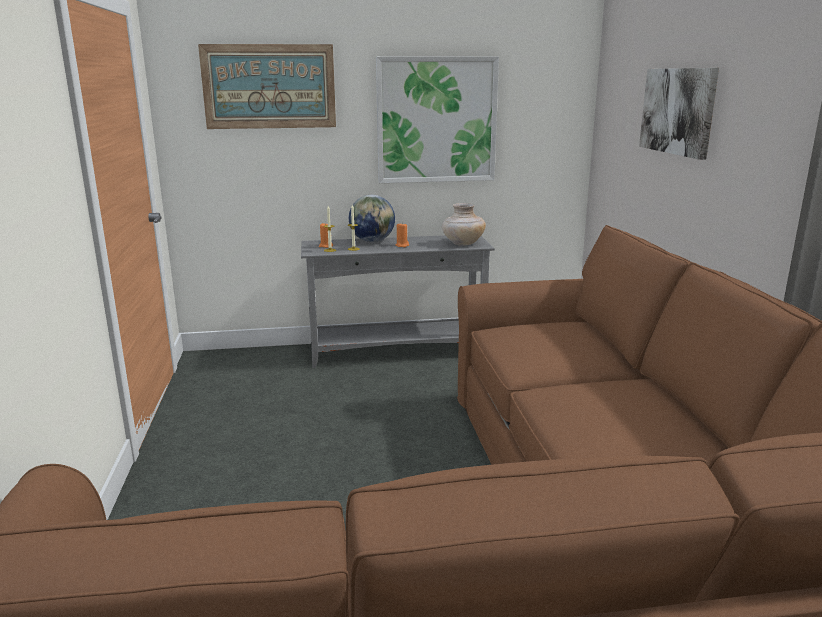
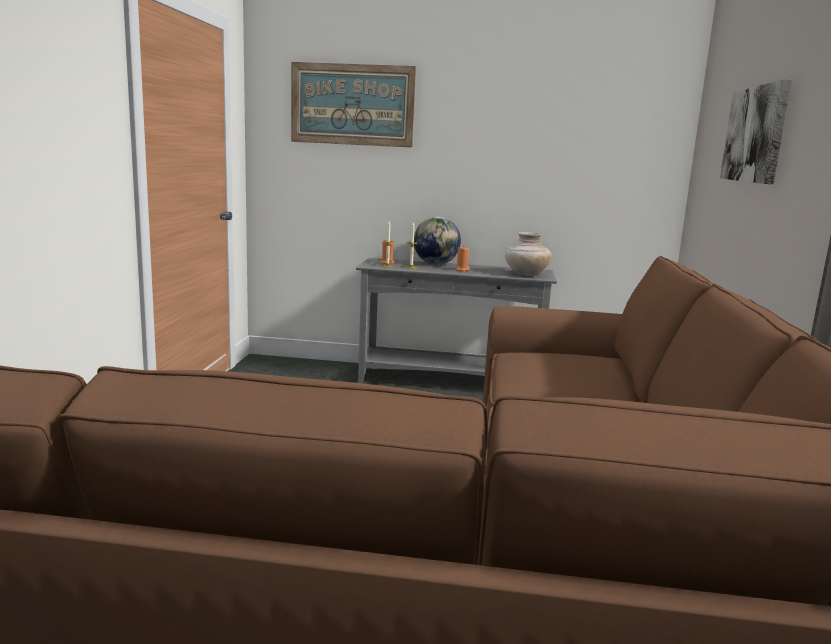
camera: 15 degrees right, 5 degrees down
(436, 120) = (515, 147): picture -> none

